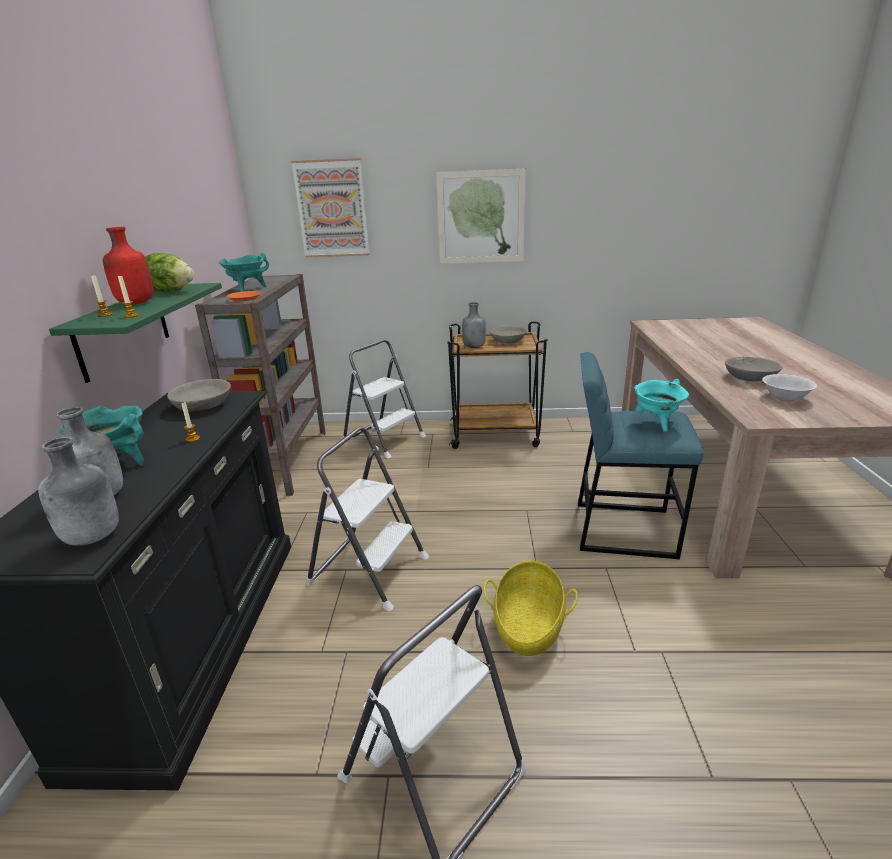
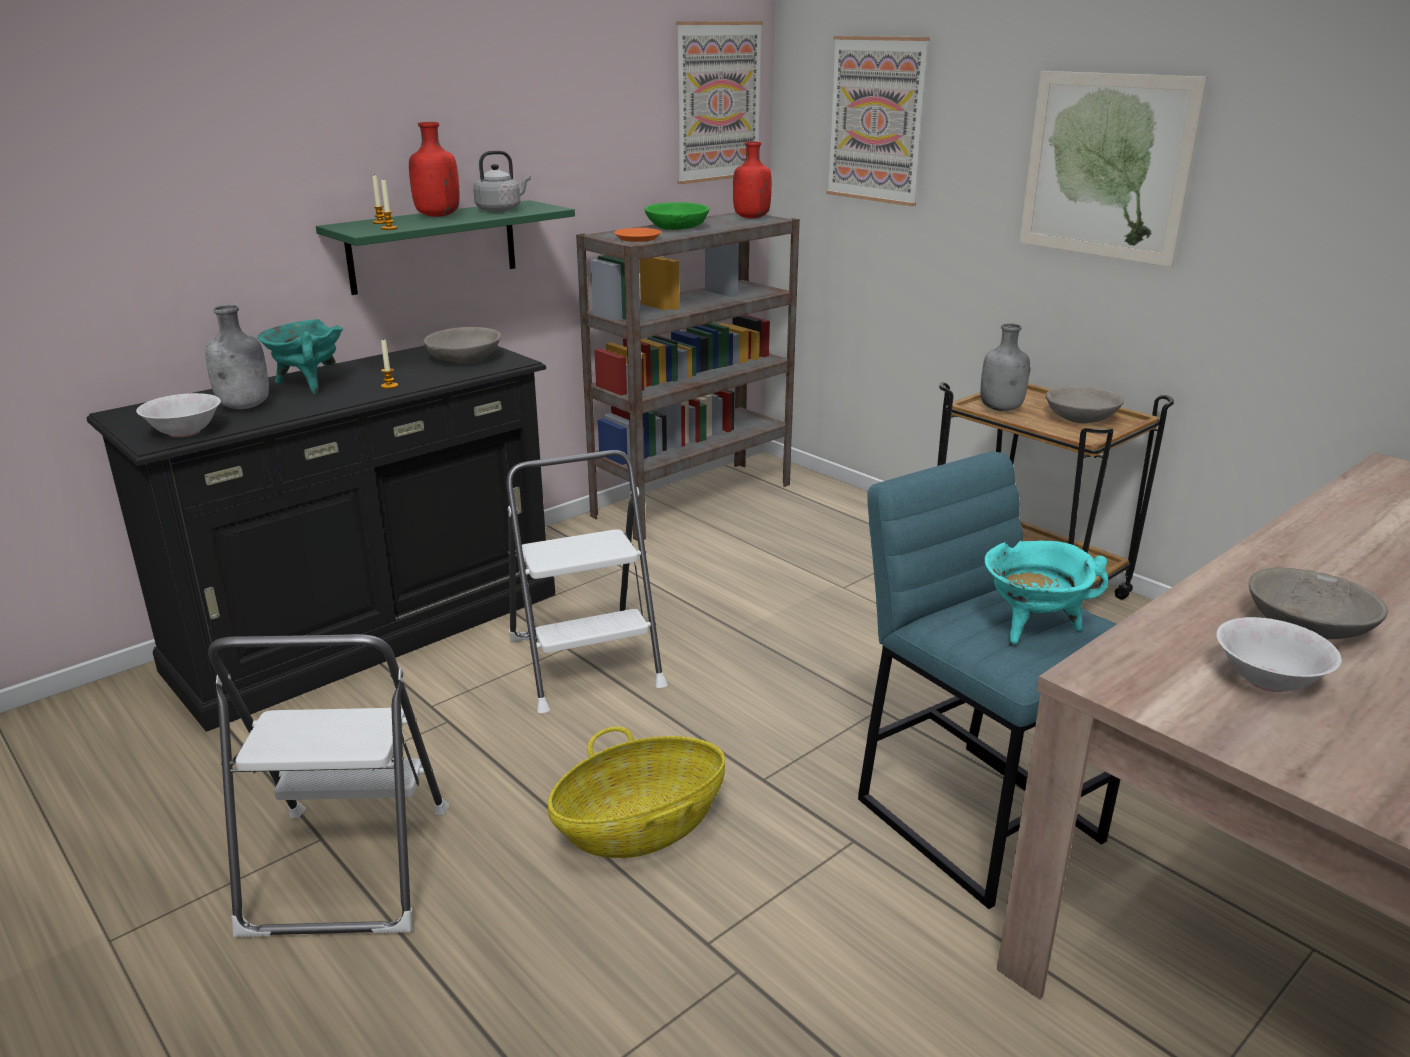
camera: 45 degrees right, 0 degrees up
(93, 537) = (184, 432): grey bottle -> white bowl
(170, 291) = (501, 209): lettuce -> grey kettle
(227, 207) = (718, 102): none -> picture
(247, 289) = (677, 227): turquoise cooking pot -> green bowl
(272, 278) = (750, 217): none -> red bottle
(382, 438) = (849, 522): white step ladder -> none

